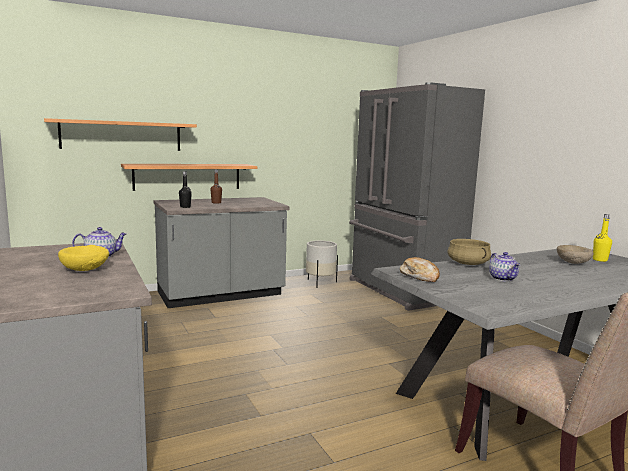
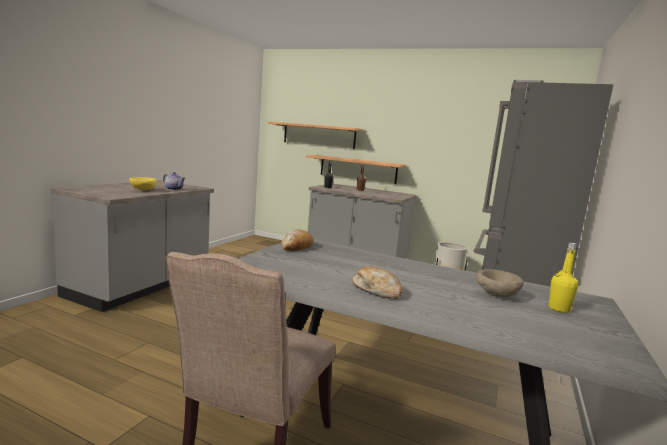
camera: 50 degrees right, 0 degrees up
(467, 263) = (377, 257): beige cooking pot -> none
(503, 279) = (348, 269): teapot -> none
(561, 284) = (376, 290): none -> bread

